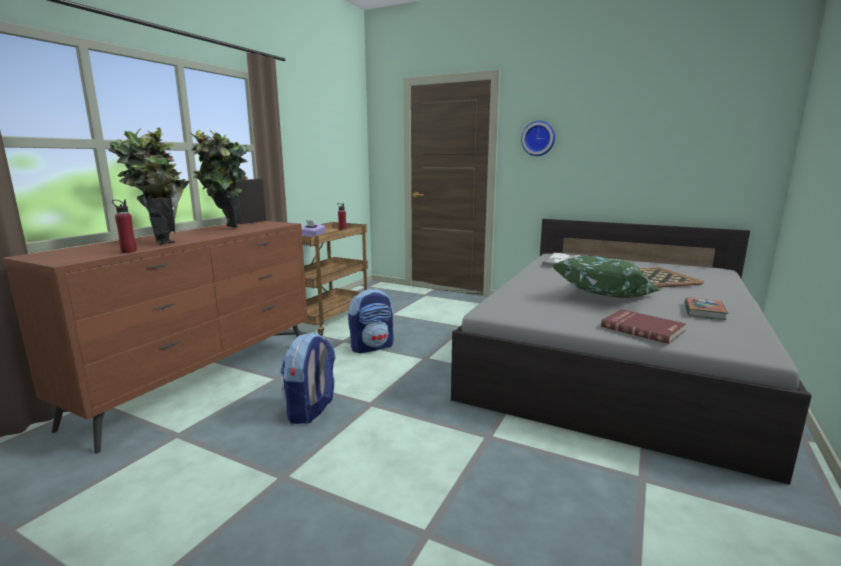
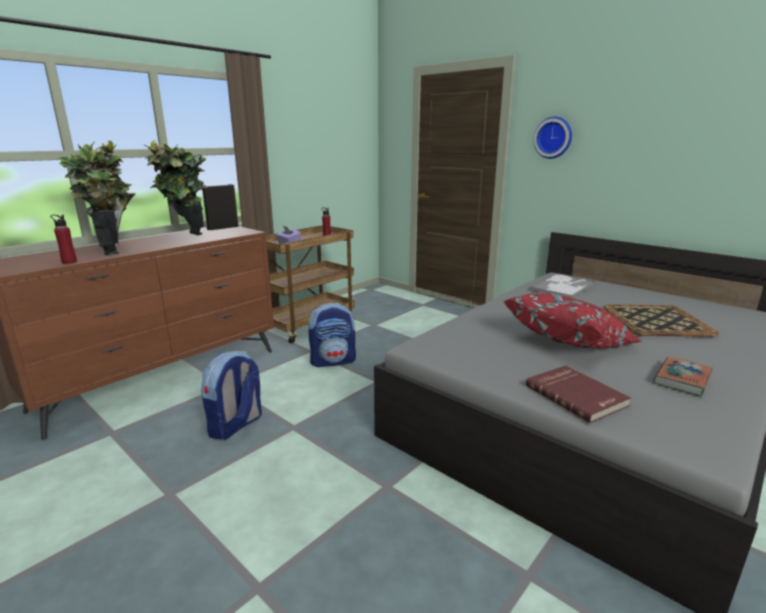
camera: 15 degrees right, 5 degrees up
(605, 297) = (569, 343): green pillow -> red pillow

